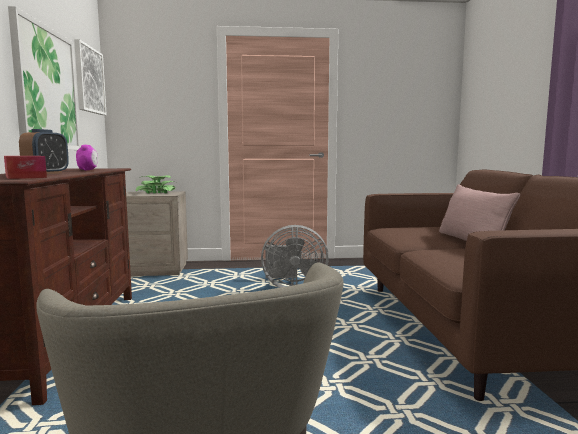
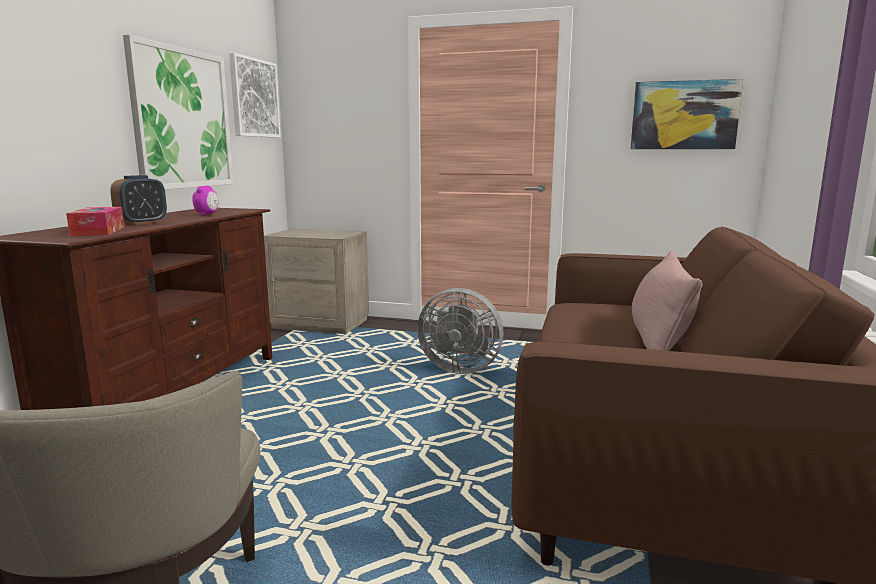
camera: 20 degrees right, 5 degrees up
(156, 192) = (330, 232): potted plant -> none
(411, 105) = (684, 115): none -> picture

